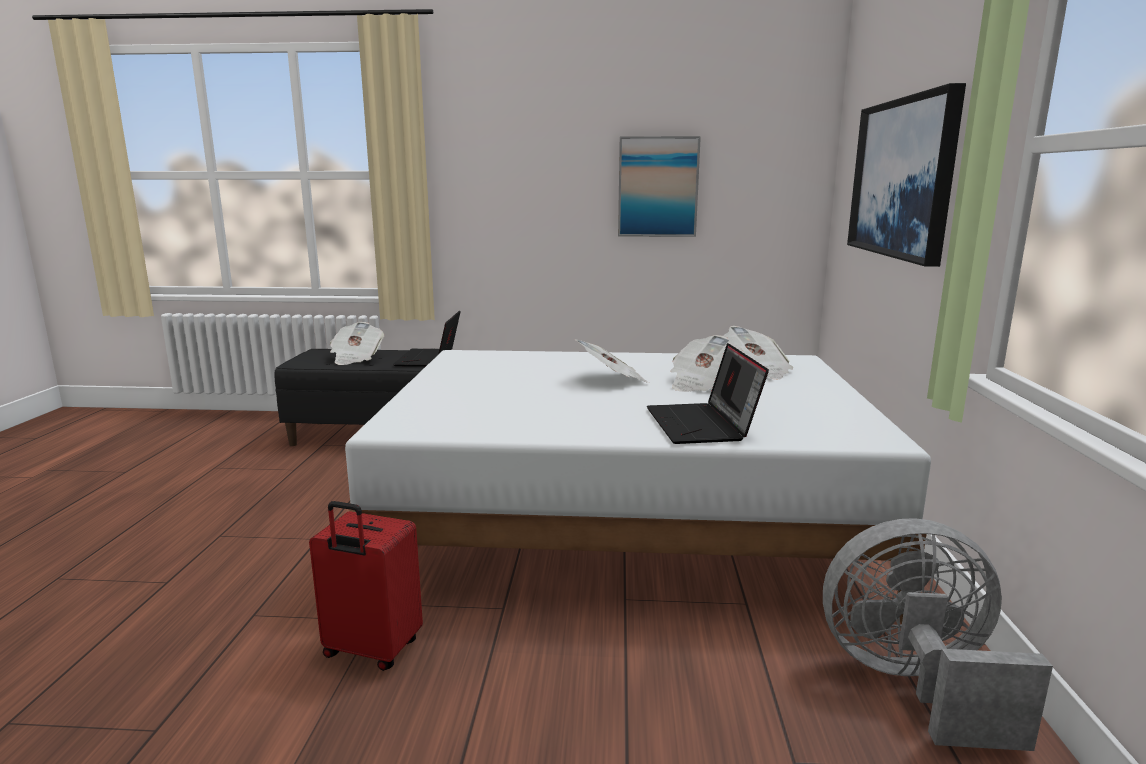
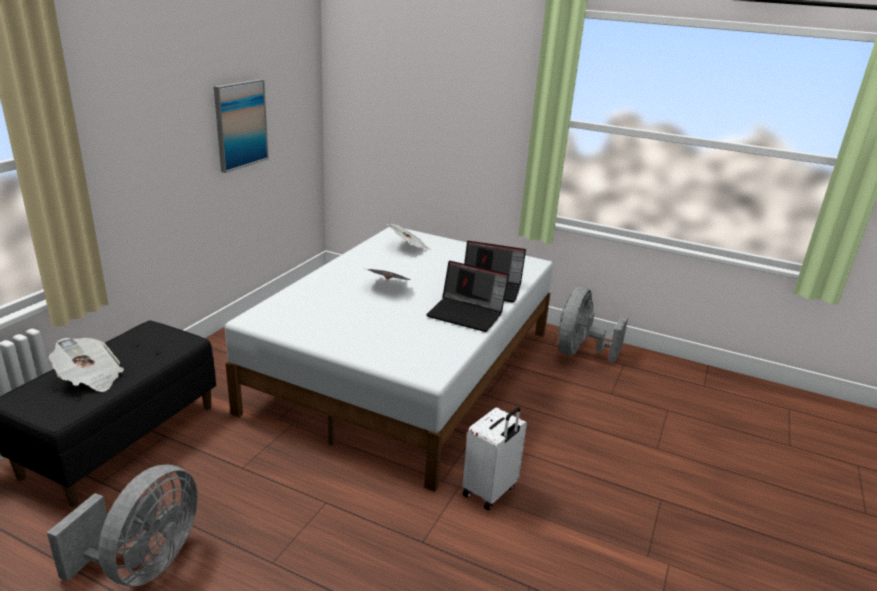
camera: 70 degrees left, 10 degrees up
(219, 486) = (143, 564): none -> grey fan
(371, 650) = (490, 491): red suitcase -> white suitcase
(429, 359) = (155, 341): laptop -> laptop (467, 314)
(702, 384) = (420, 267): newspaper -> none
(902, 178) = (438, 116): picture -> none

